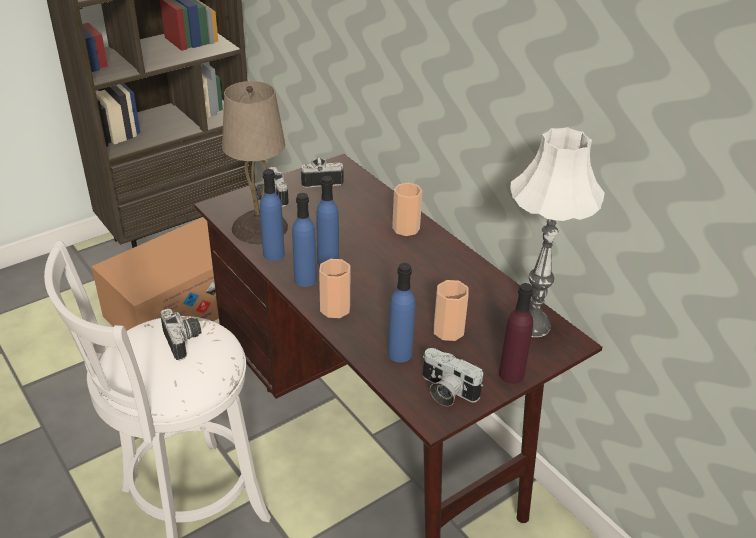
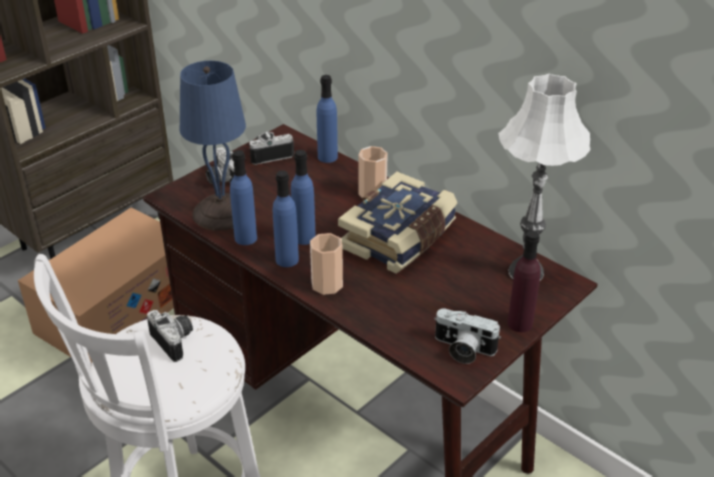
camera: 10 degrees left, 0 degrees up
(258, 227) = (220, 212): beige table lamp -> blue table lamp
(400, 353) = (406, 320): blue bottle -> blue bottle (327, 157)
(418, 274) = (400, 238): none -> book
(448, 330) = (446, 290): cup -> none

